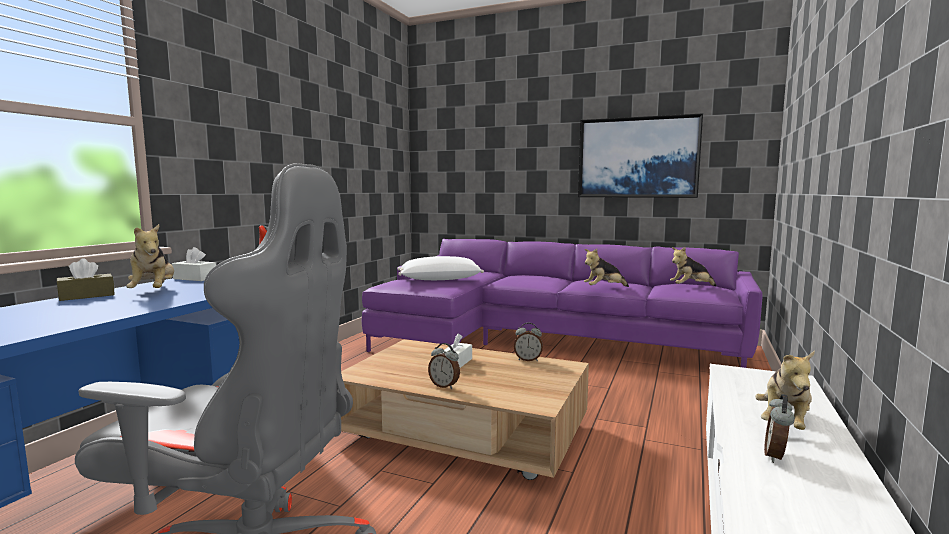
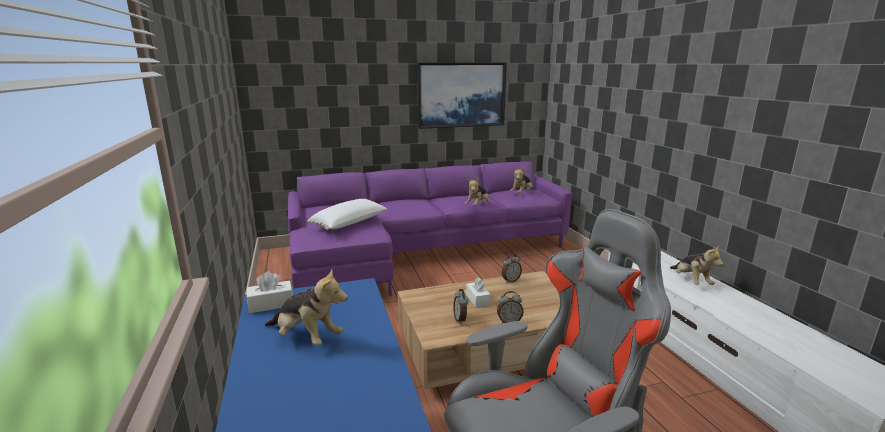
camera: 40 degrees left, 10 degrees up
(87, 296) = (255, 372): brown tissue box -> none
(776, 456) = (719, 302): alarm clock -> alarm clock (460, 319)

